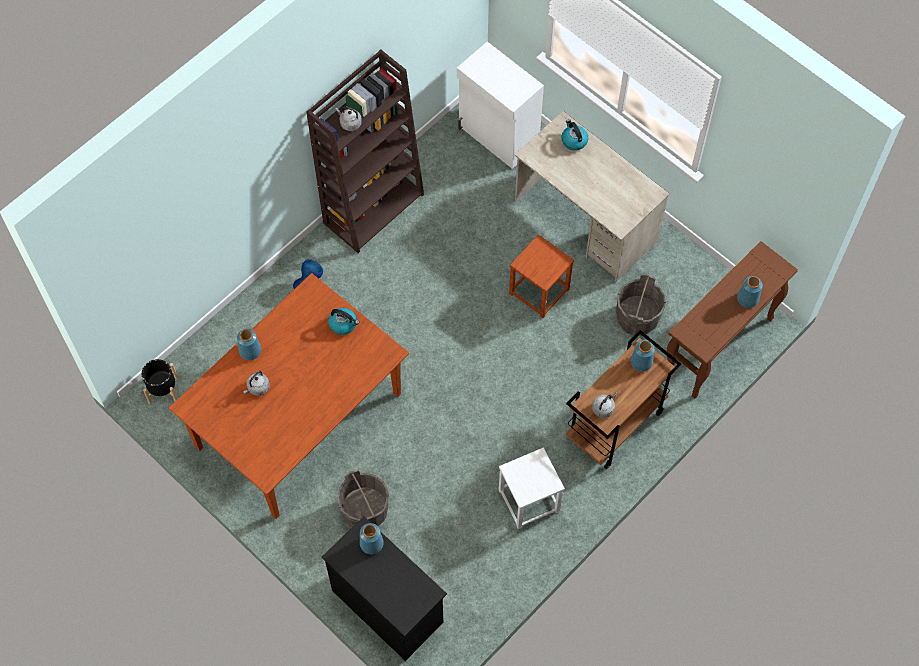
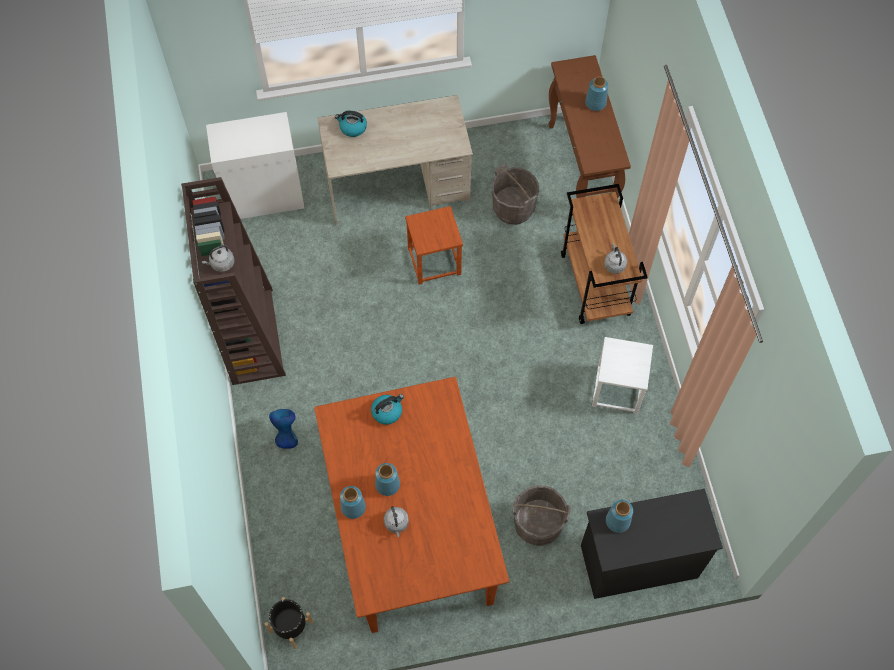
camera: 55 degrees left, 0 degrees up
(641, 362) = (592, 212): blue vase -> blue vase (388, 485)

